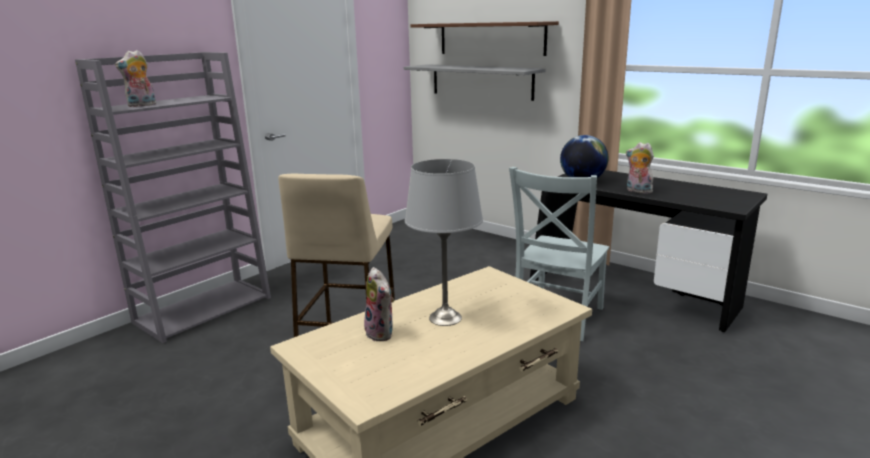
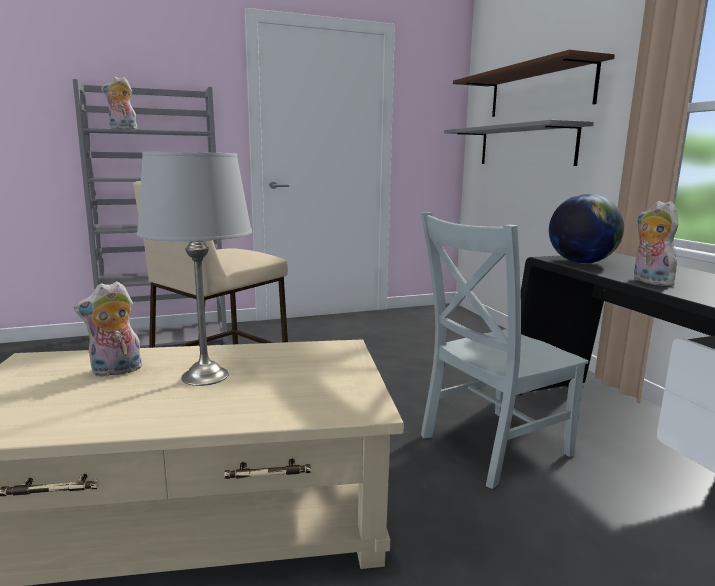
camera: 30 degrees right, 5 degrees down
(382, 333) = (116, 371): plush toy -> plush toy turned 60 degrees clockwise

